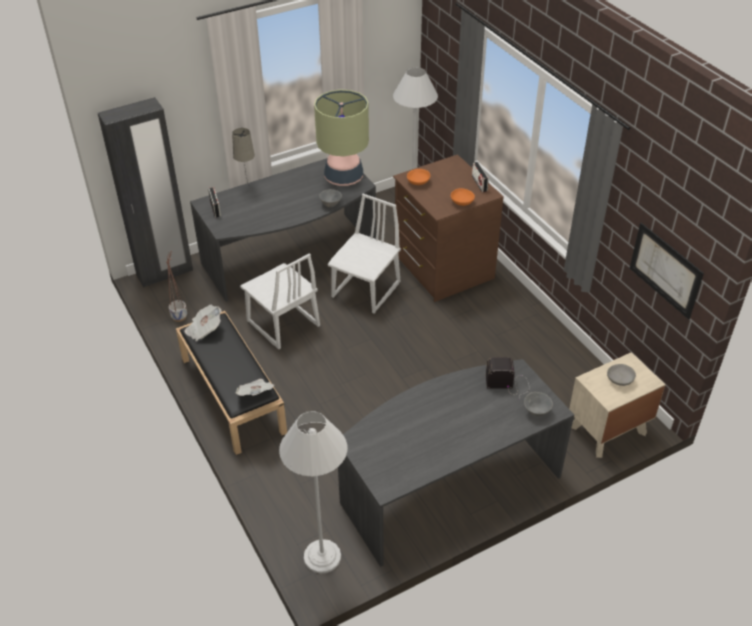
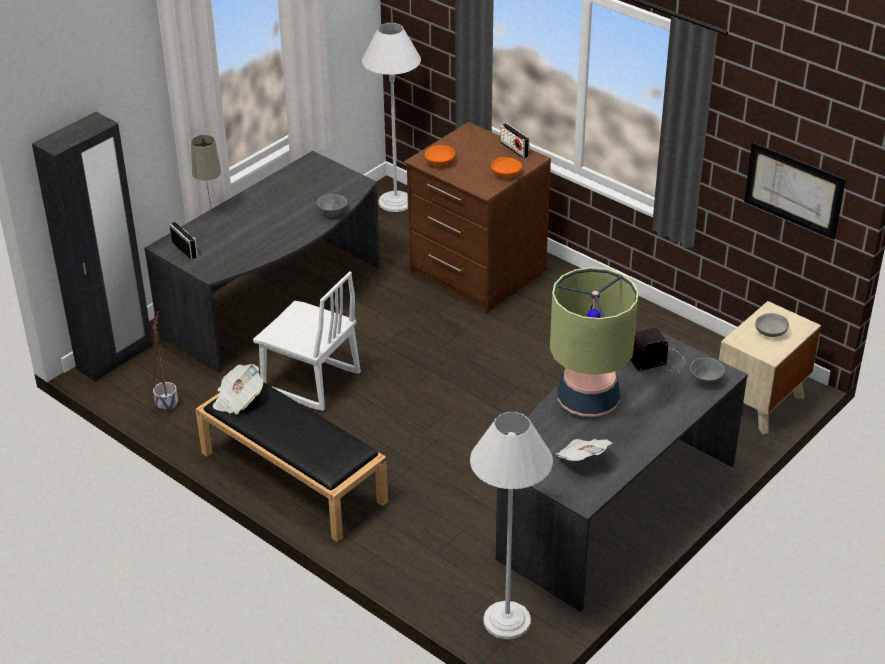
camera: 20 degrees left, 5 degrees down
(256, 394) = (349, 455): newspaper -> newspaper (582, 459)
(343, 177) = (330, 179): table lamp -> table lamp (587, 400)
(366, 290) = (395, 318): white chair -> none

